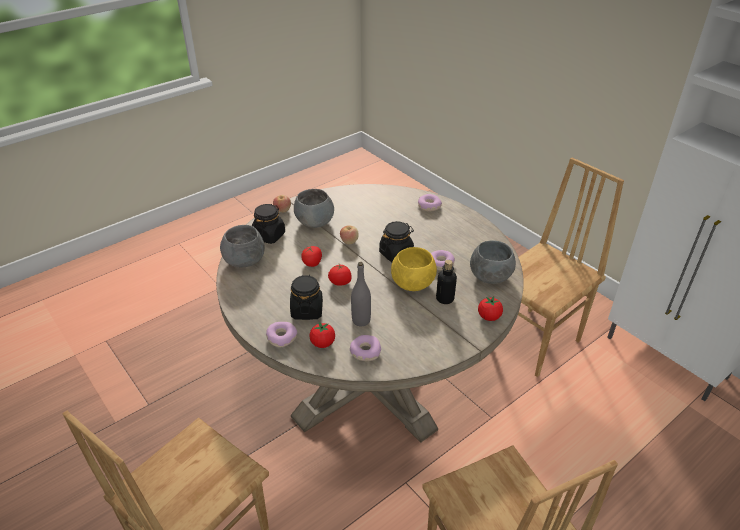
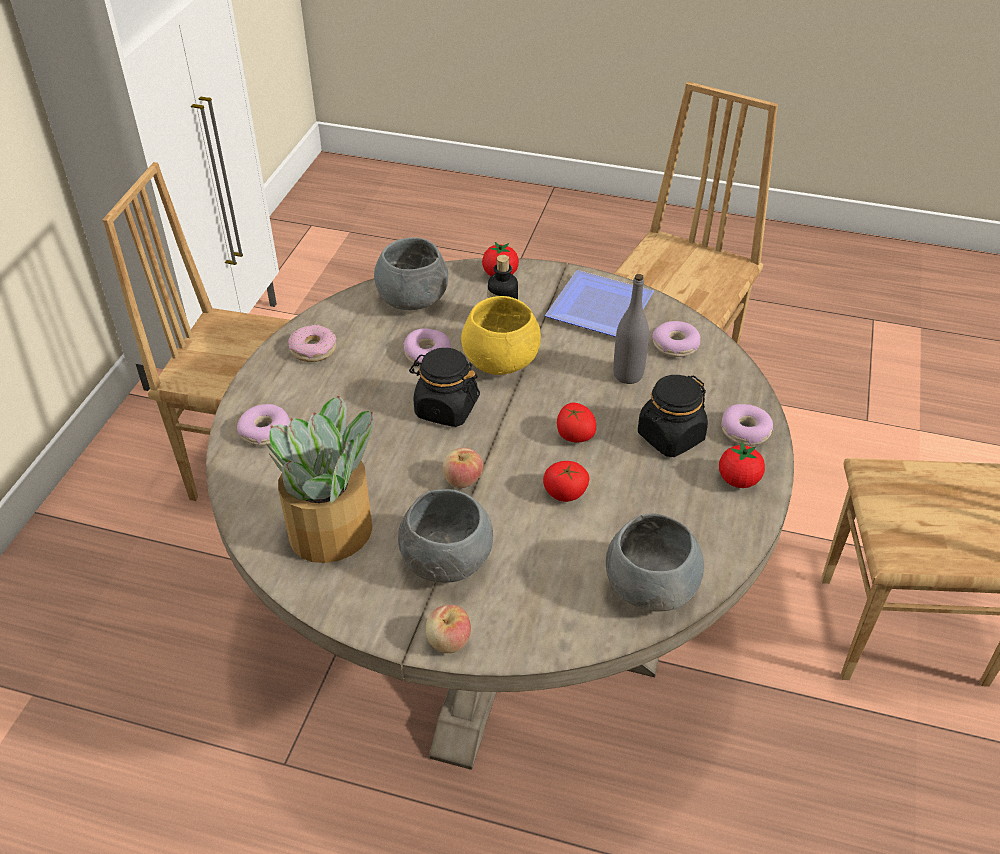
camera: 125 degrees left, 5 degrees up
(269, 235) = (549, 604): black jar -> none
(322, 343) = (707, 388): tomato -> tomato (738, 480)
(358, 204) = (333, 531): none -> potted plant
(421, 339) = (601, 311): none -> plate
(474, 233) = (313, 349): none -> donut

